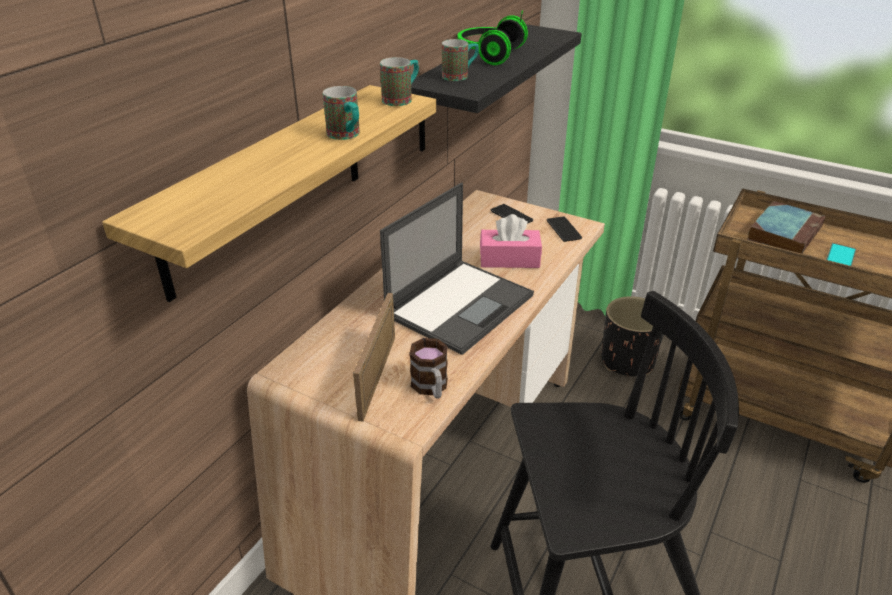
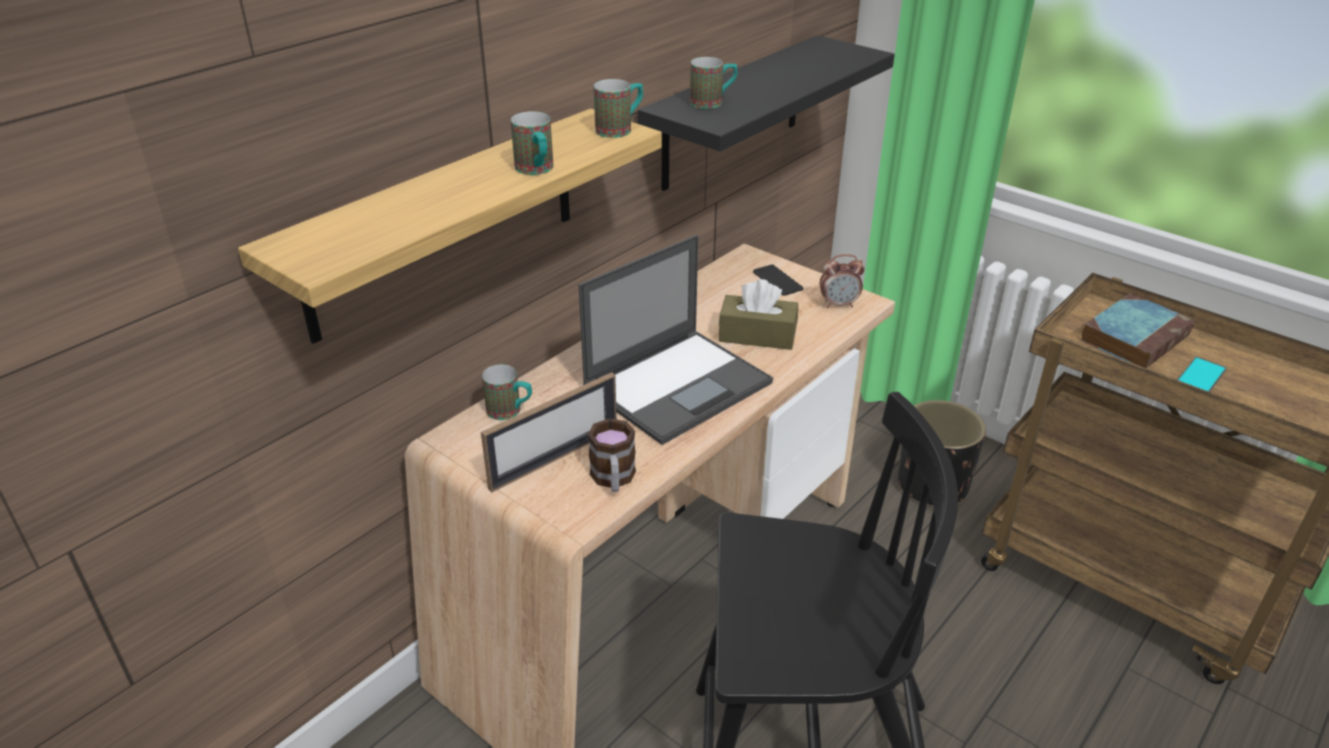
camera: 10 degrees right, 0 degrees up
(329, 342) = (510, 412): none -> mug
(377, 376) = (554, 458): picture frame -> picture frame turned 150 degrees counterclockwise
(488, 54) = (760, 76): headphones -> none
(509, 259) = (757, 335): pink tissue box -> brown tissue box
(563, 229) = (838, 304): phone -> alarm clock

